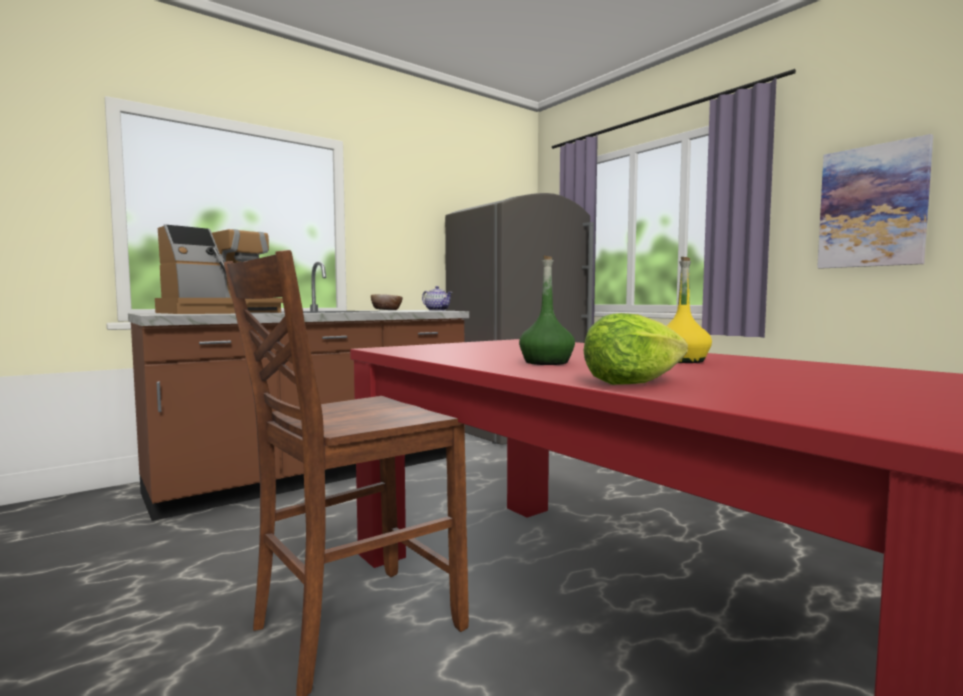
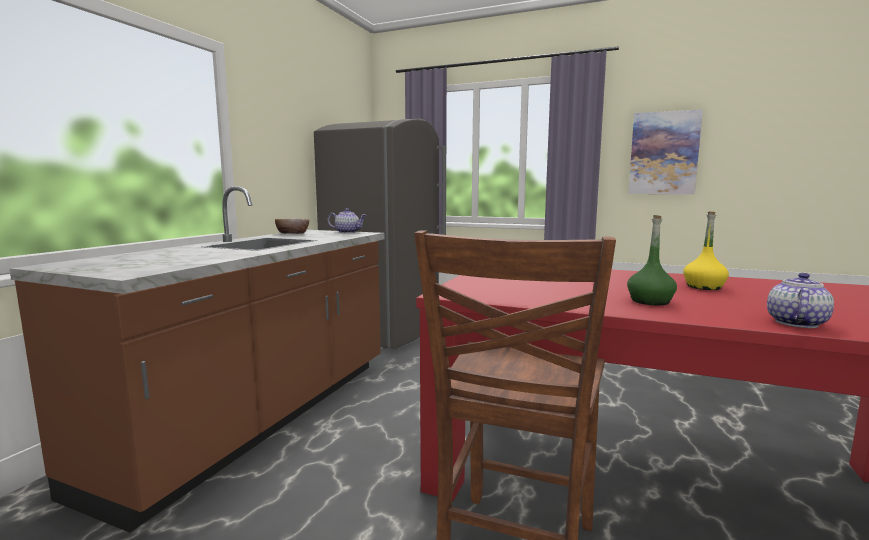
camera: 30 degrees left, 5 degrees up
(220, 312) = (158, 257): coffee machine -> none
(631, 383) = (795, 323): lettuce -> teapot

